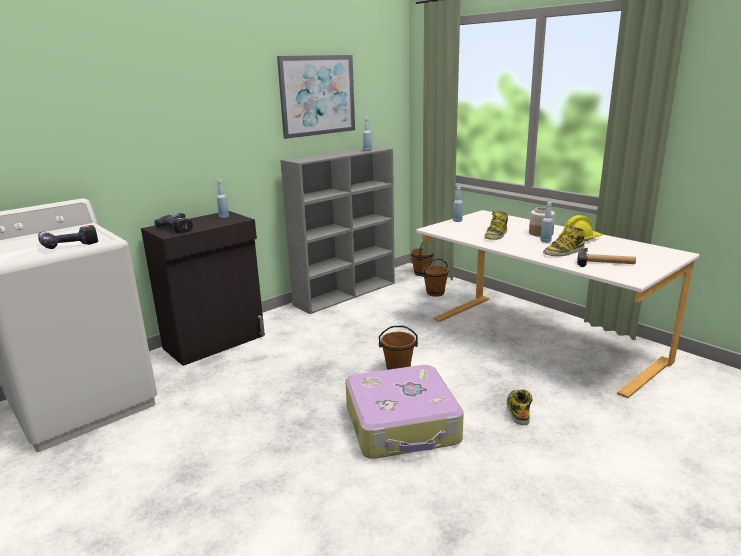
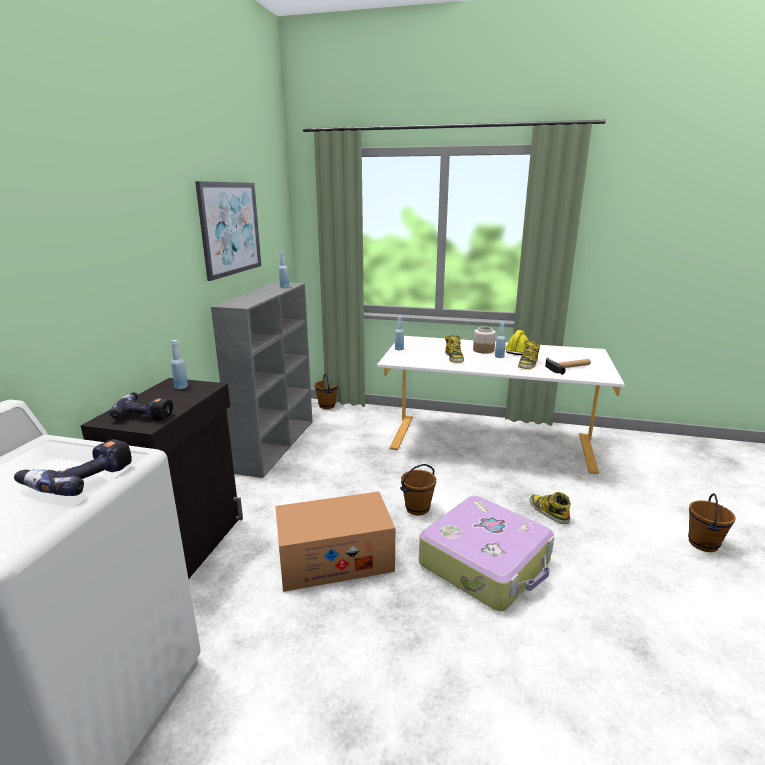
camera: 35 degrees left, 0 degrees up
(294, 380) = (335, 559): none -> cardboard box
(435, 293) = (361, 423): brown bucket -> brown bucket (703, 544)

